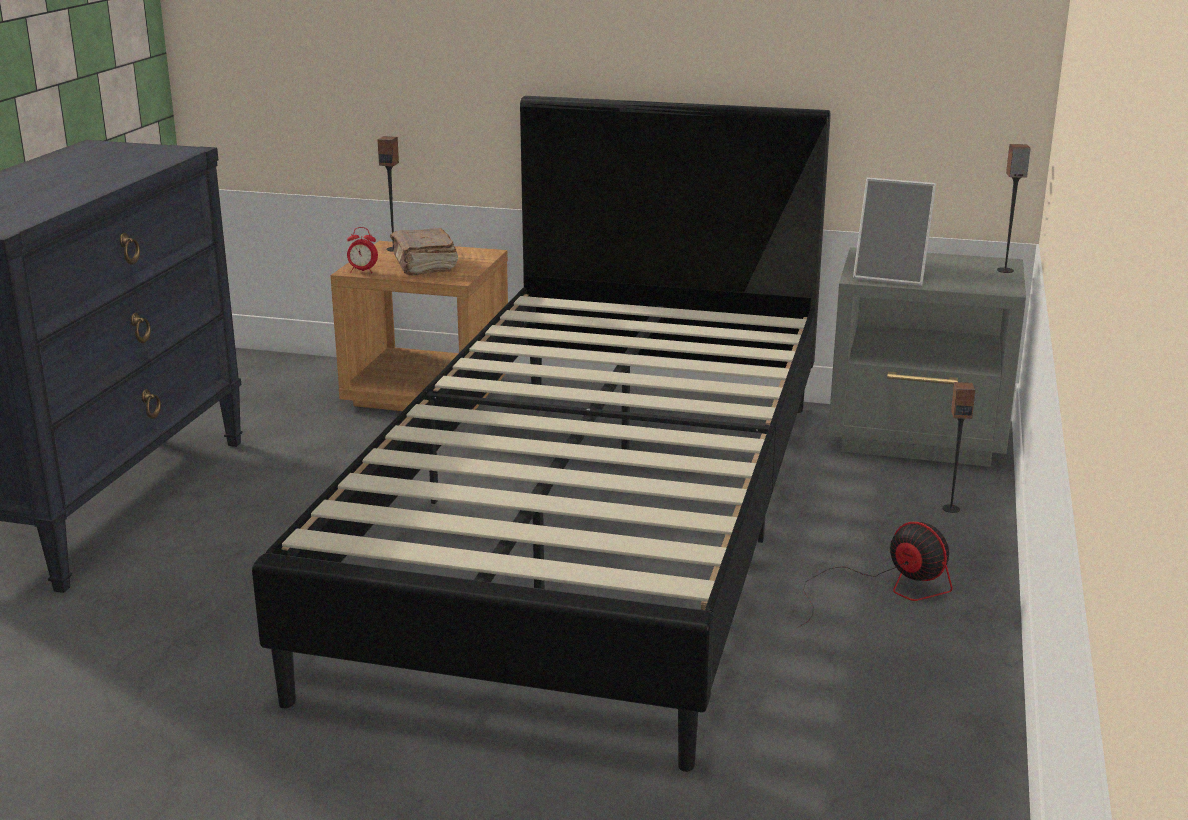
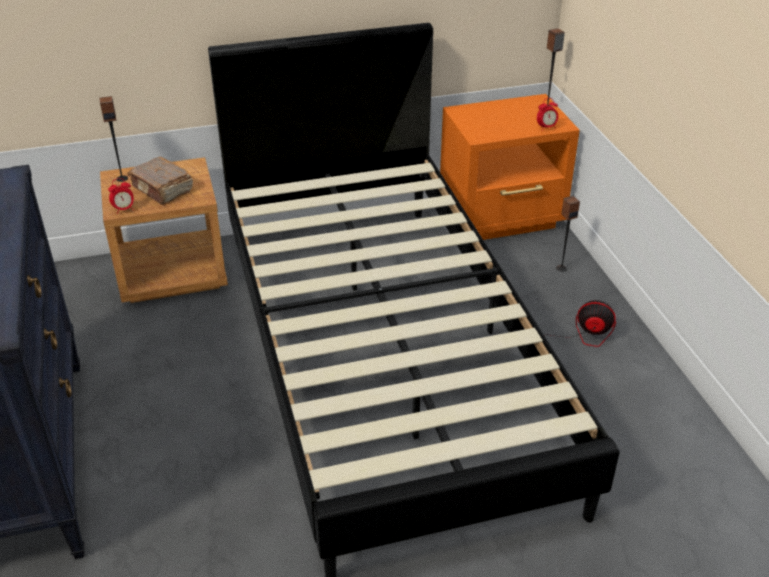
camera: 30 degrees left, 15 degrees up
(891, 276) = (493, 130): picture frame -> none
(919, 439) = (503, 218): grey nightstand -> orange nightstand
(975, 287) = (546, 127): none -> alarm clock

